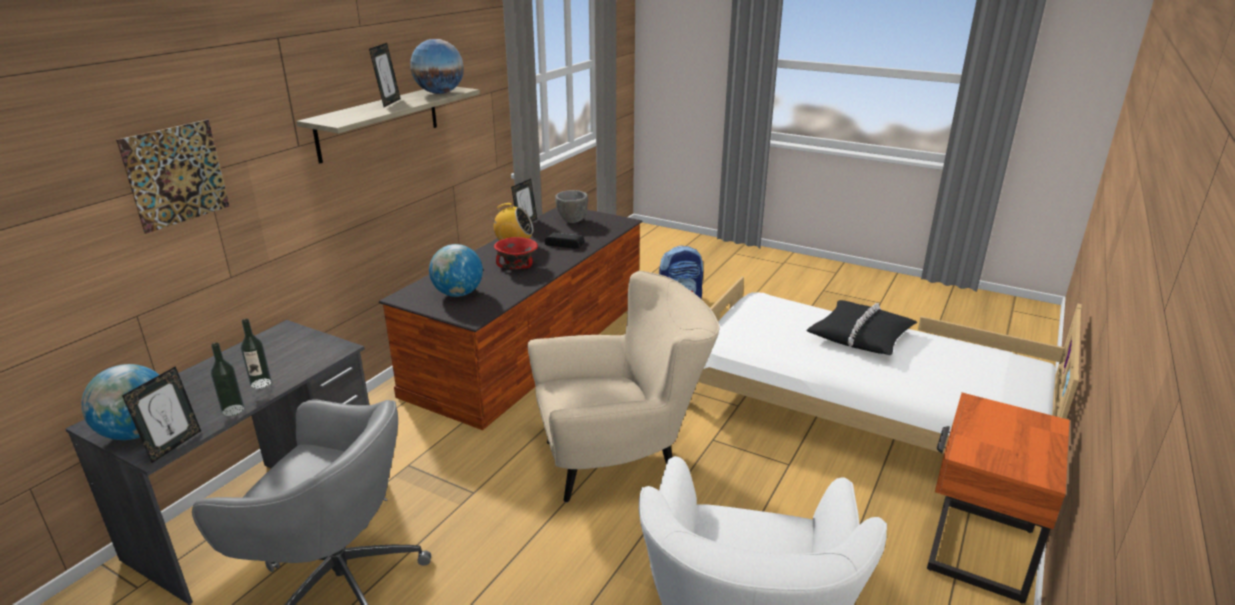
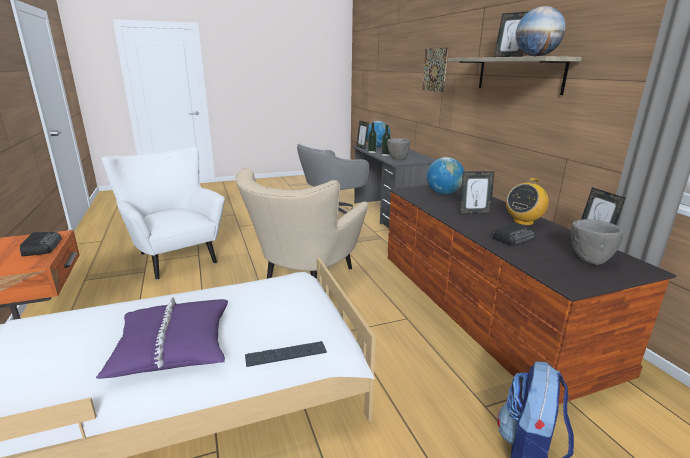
camera: 130 degrees right, 5 degrees down
(297, 359) = (397, 159): none -> grey bowl
(516, 266) = (474, 213): red bowl -> picture frame
(794, 303) = (286, 355): none -> keyboard
(861, 336) = (173, 346): black pillow -> purple pillow
(978, 432) = (42, 247): none -> radio

